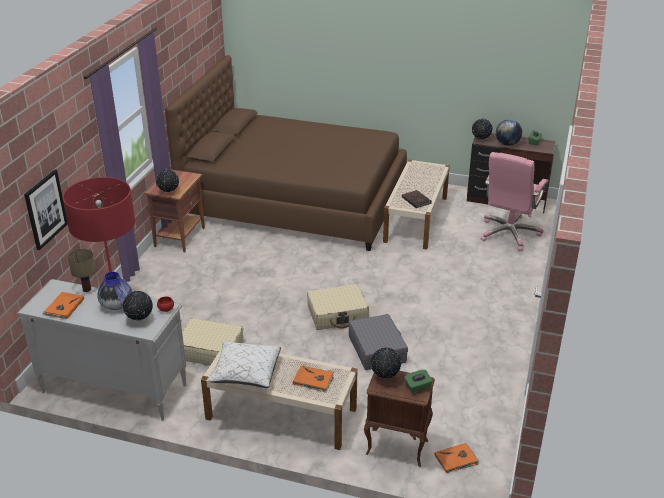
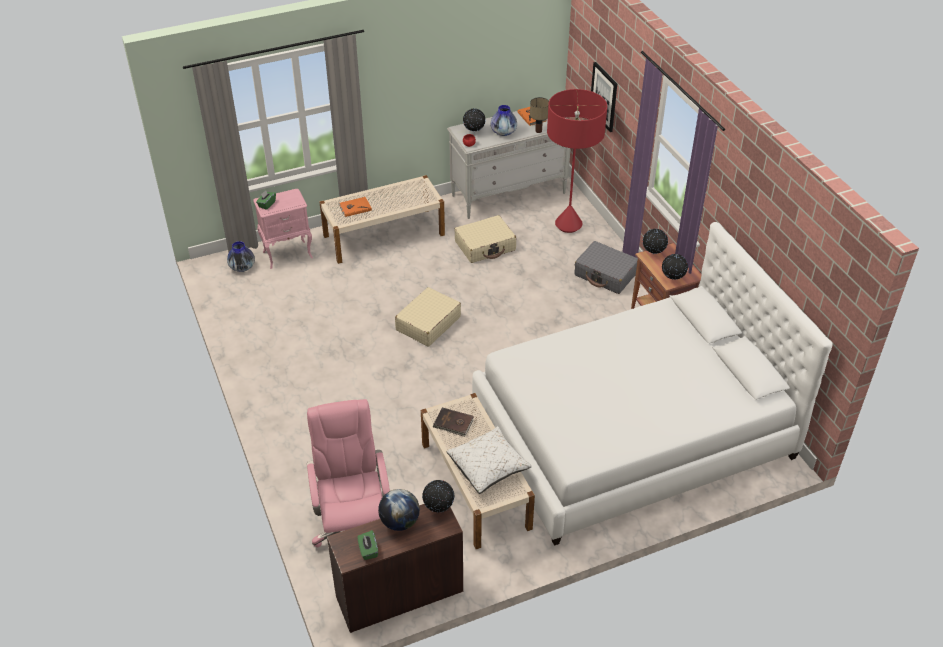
camera: 140 degrees right, 10 degrees up
(246, 373) = (403, 190): white pillow -> white pillow (488, 467)
(294, 200) = (632, 432): brown bed -> white bed
(377, 349) = (365, 312): grey suitcase -> grey suitcase (606, 274)
(385, 377) = (293, 200): globe -> globe (672, 279)
(396, 447) = (288, 254): brown nightstand -> pink nightstand
(456, 459) = (242, 267): orange book -> vase

